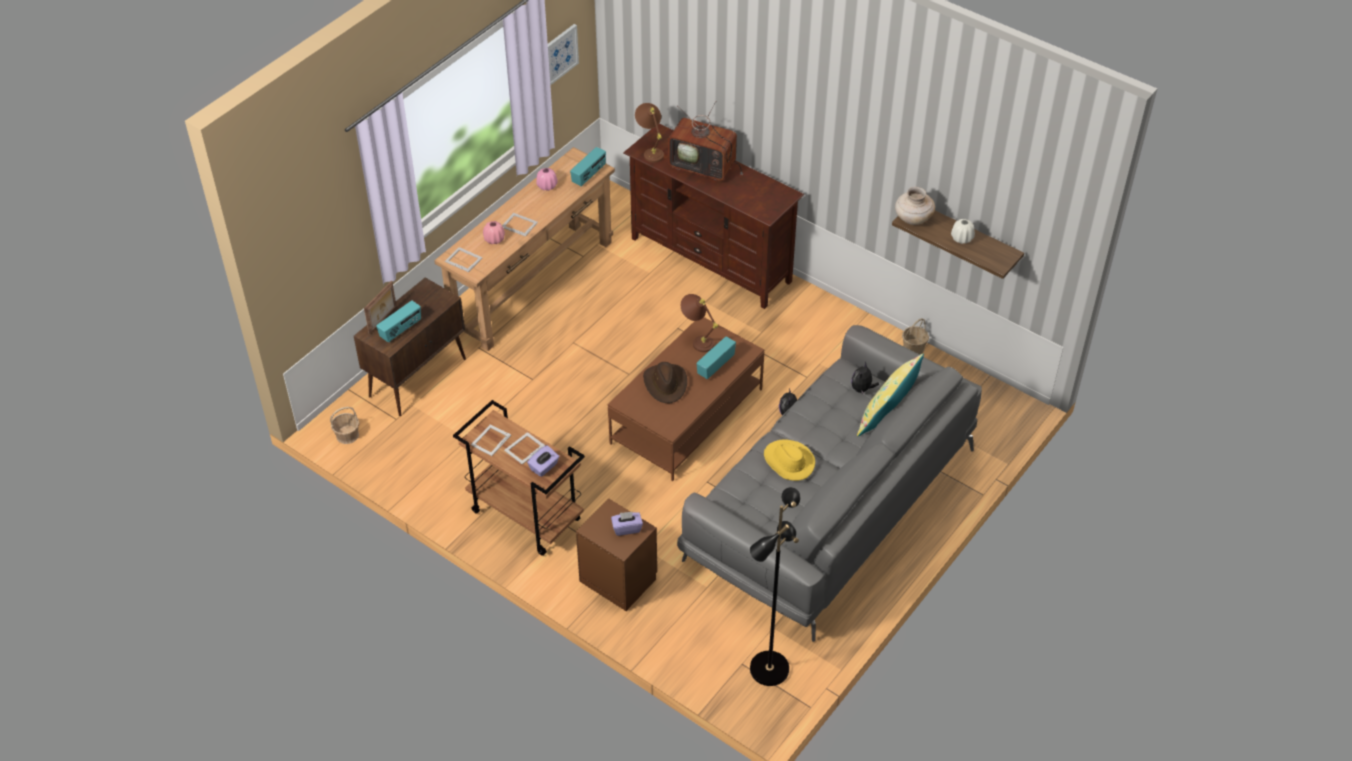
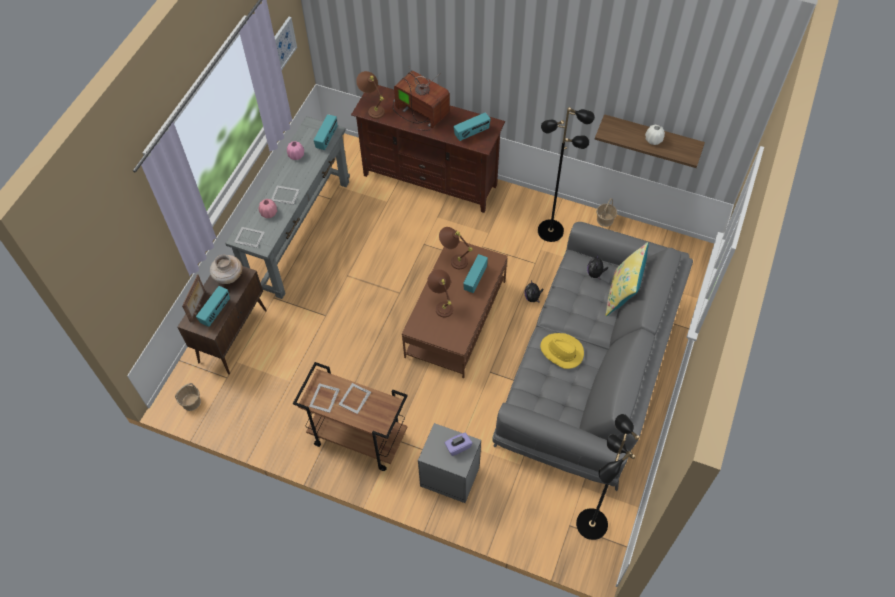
camera: 15 degrees left, 10 degrees up
(533, 285) = (299, 232): brown console table -> grey console table
(544, 467) = (376, 412): purple tissue box -> none
(617, 578) = (449, 475): brown nightstand -> grey nightstand
(665, 384) = (441, 304): brown hat -> brown table lamp
(705, 166) = (419, 113): television -> television turned 150 degrees counterclockwise
(758, 199) = (472, 133): none -> radio
(840, 345) = (551, 230): none -> black floor lamp
(912, 219) = (610, 131): beige vase -> beige vase (228, 276)

